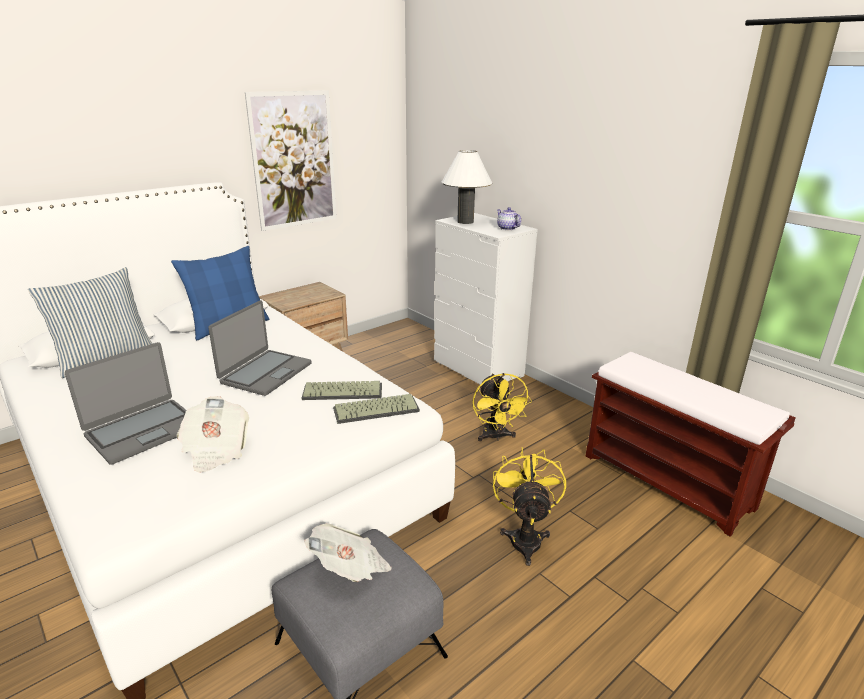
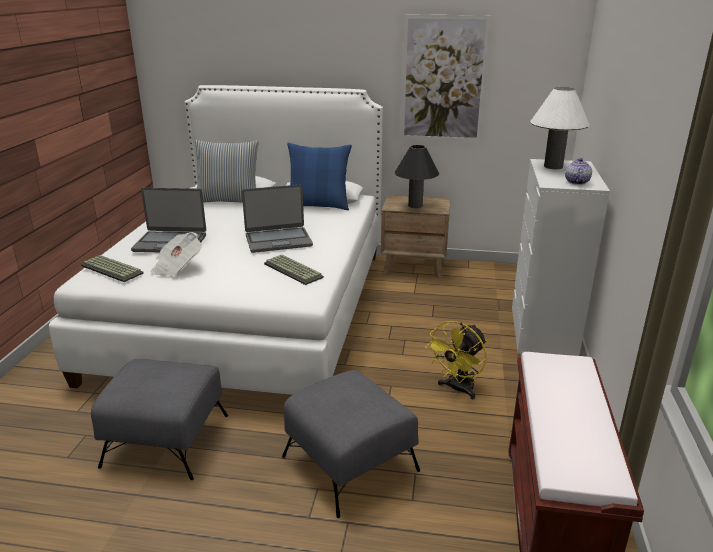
camera: 50 degrees right, 0 degrees up
(304, 297) = (415, 205): none -> black table lamp
(350, 568) = (163, 373): newspaper -> none
(377, 409) = (288, 289): keyboard -> keyboard (113, 269)
(525, 537) = (350, 462): yellow fan -> grey ottoman

